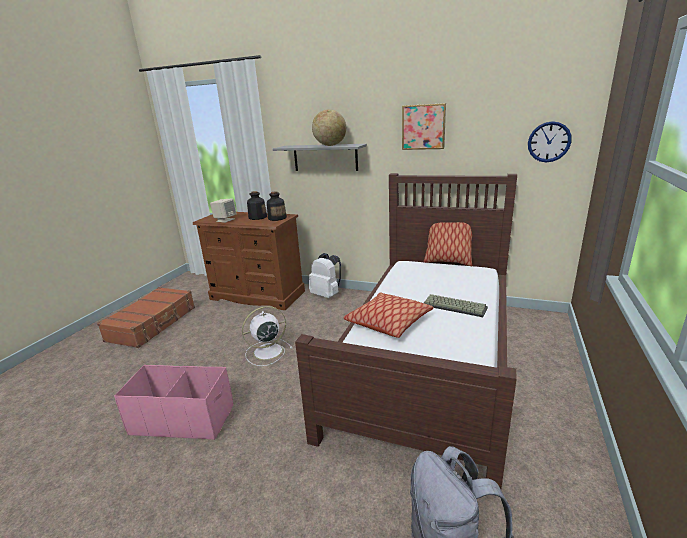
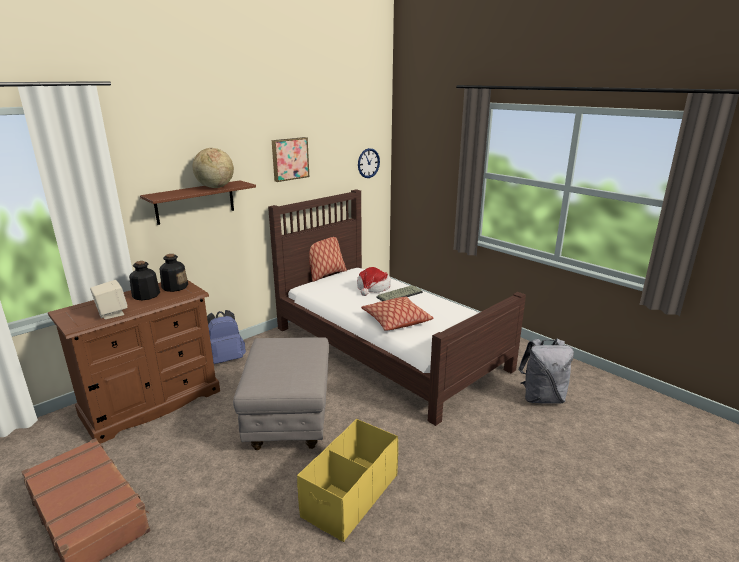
camera: 65 degrees left, 0 degrees up
(183, 419) = (350, 495): pink storage box -> yellow storage box
(266, 352) = (290, 420): white fan -> grey ottoman
(325, 157) = (195, 202): grey shelf -> brown shelf
(327, 295) = (226, 359): white backpack -> blue backpack
(449, 289) = (373, 288): none -> hat

